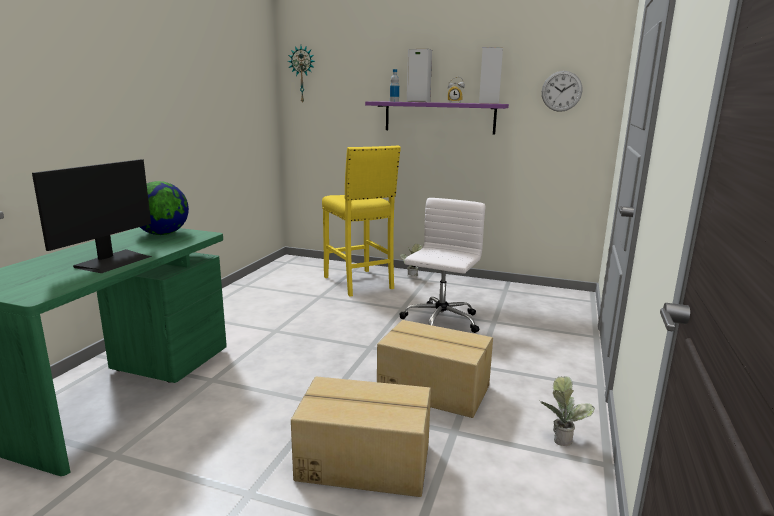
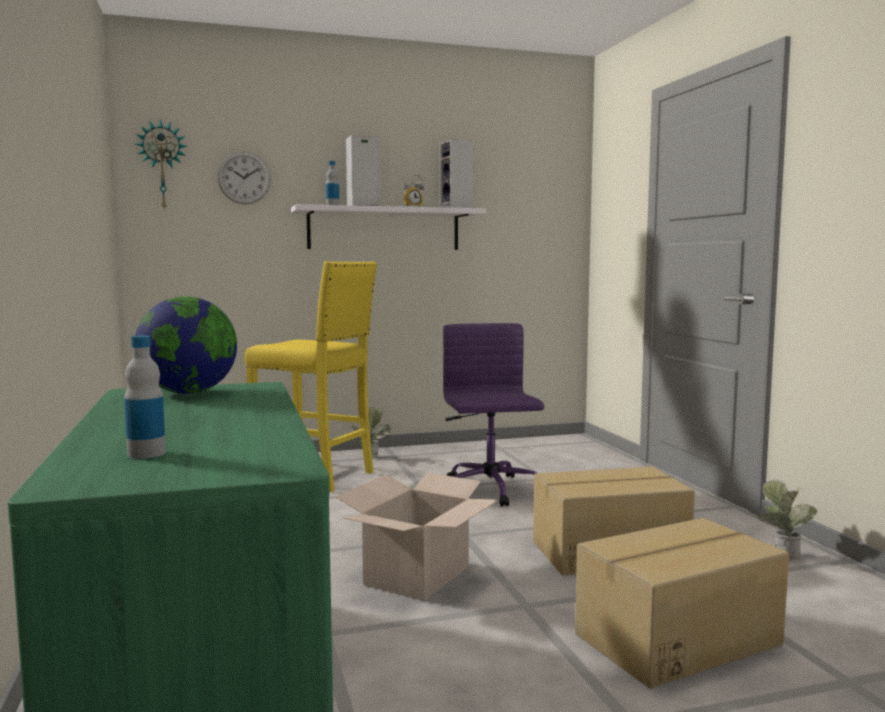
camera: 35 degrees left, 10 degrees down
(31, 273) = (146, 453): none -> bottle
(113, 261) = (240, 423): monitor -> none
(303, 364) = (416, 575): none -> cardboard box
(439, 117) = (384, 229): purple shelf -> white shelf
(440, 321) = (490, 491): white office chair -> purple office chair
(561, 91) = (528, 196): wall clock -> wall clock (244, 178)

